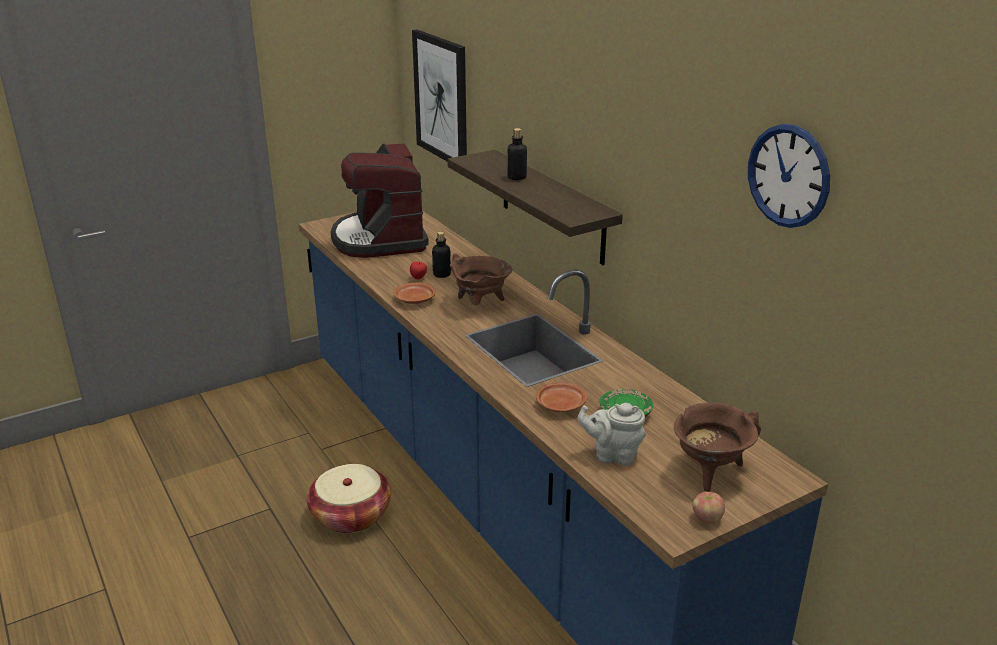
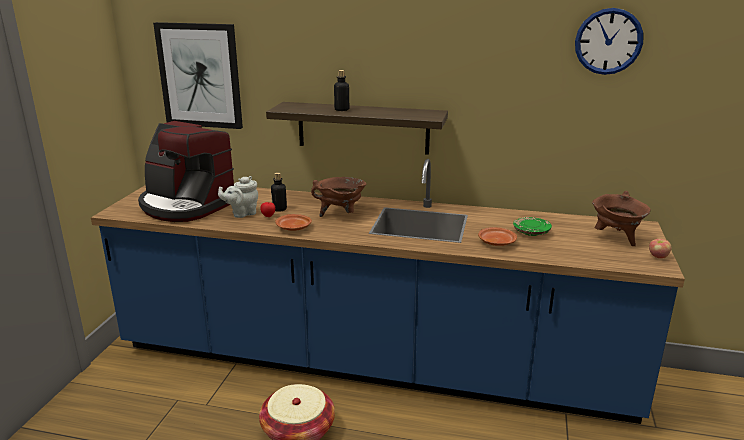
camera: 45 degrees left, 5 degrees down
(612, 455) = (569, 252): grey teapot -> grey teapot (242, 213)

